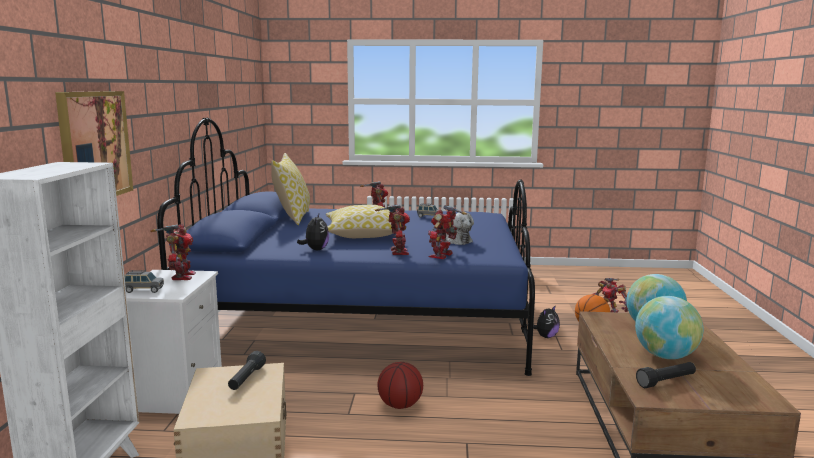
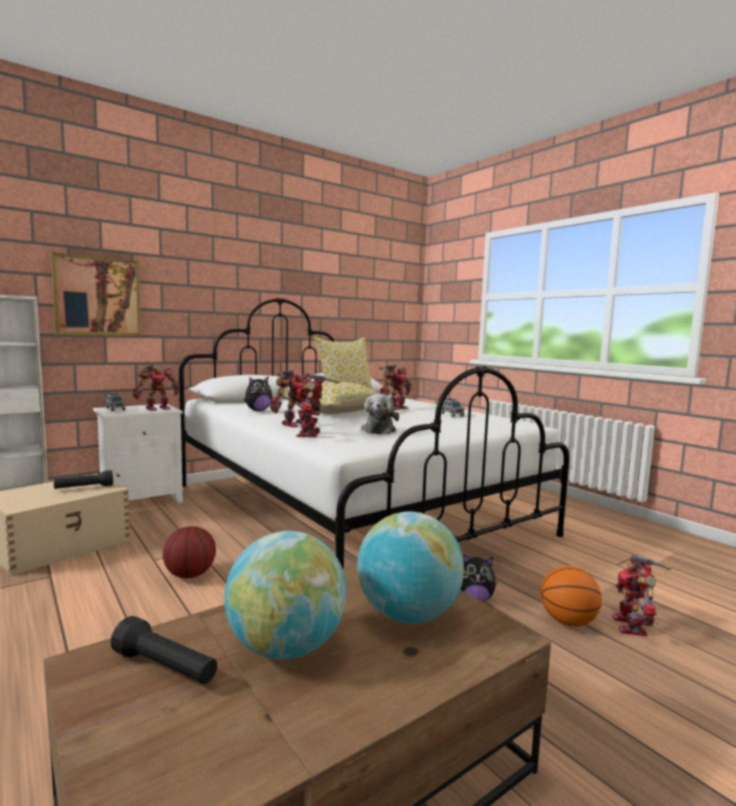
camera: 50 degrees right, 5 degrees down
(364, 321) = (351, 509): blue bed -> white bed
(442, 255) = (311, 434): toy robot -> toy robot turned 75 degrees counterclockwise

